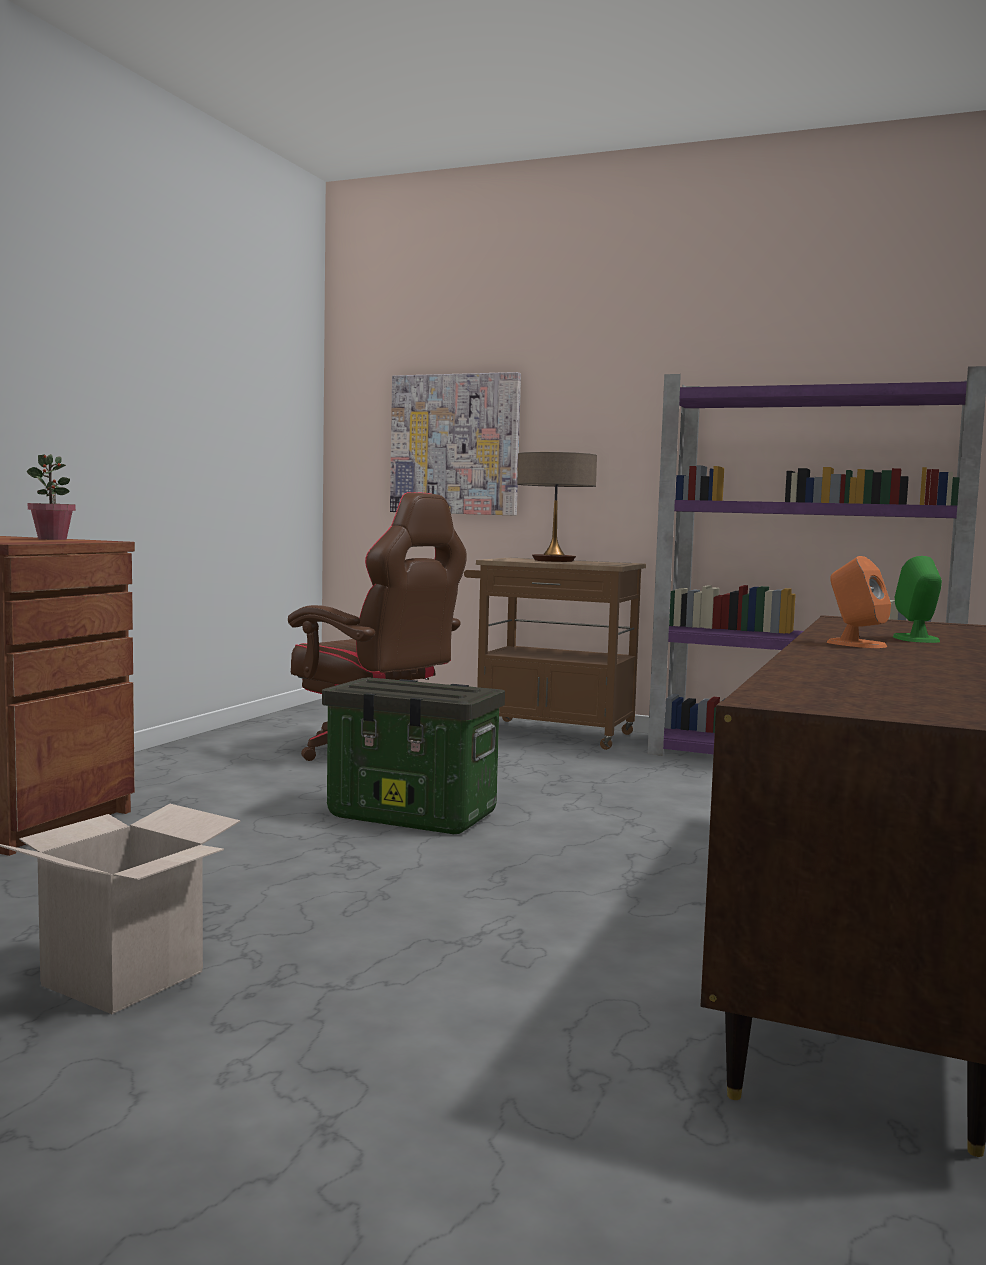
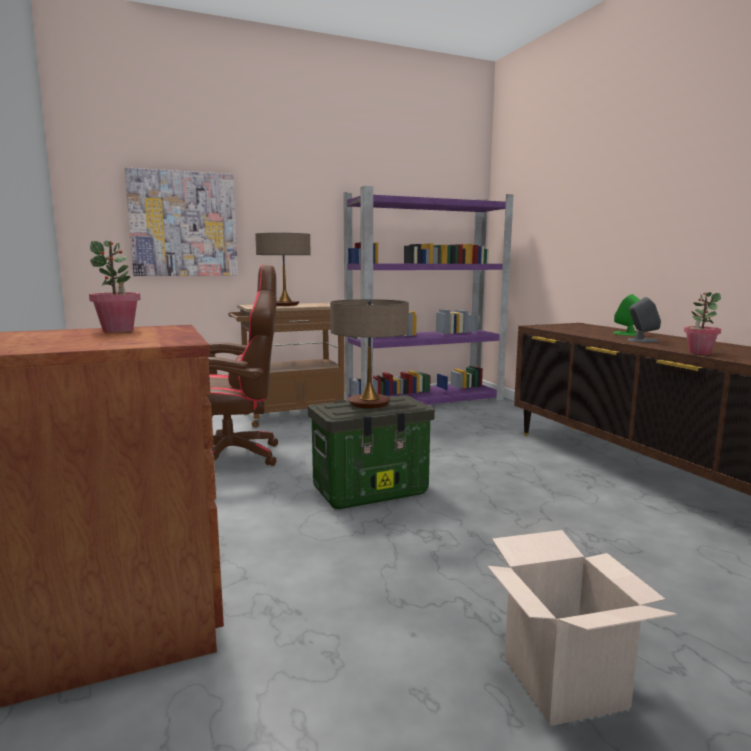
camera: 45 degrees left, 5 degrees up
(416, 685) = (369, 404): none -> table lamp
(802, 659) = (699, 353): none -> potted plant
(855, 644) = (642, 340): orange speaker -> grey speaker

